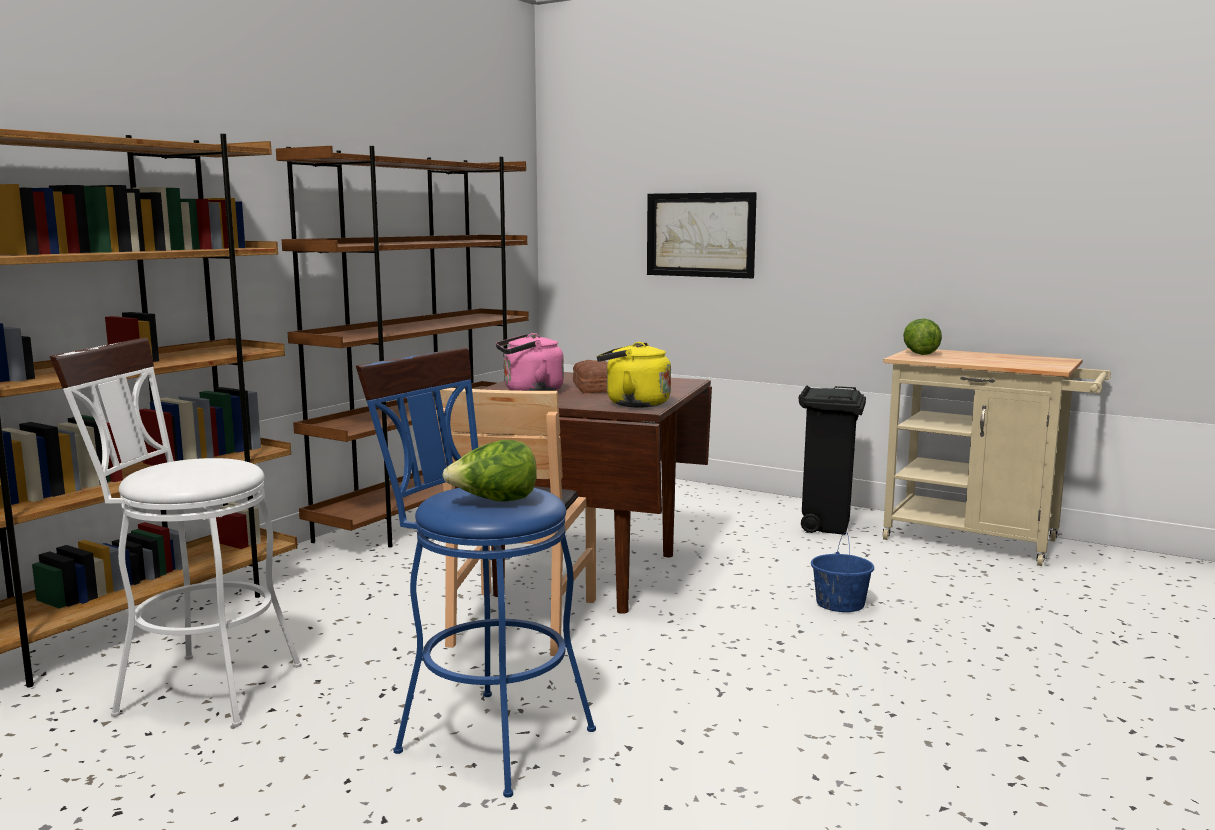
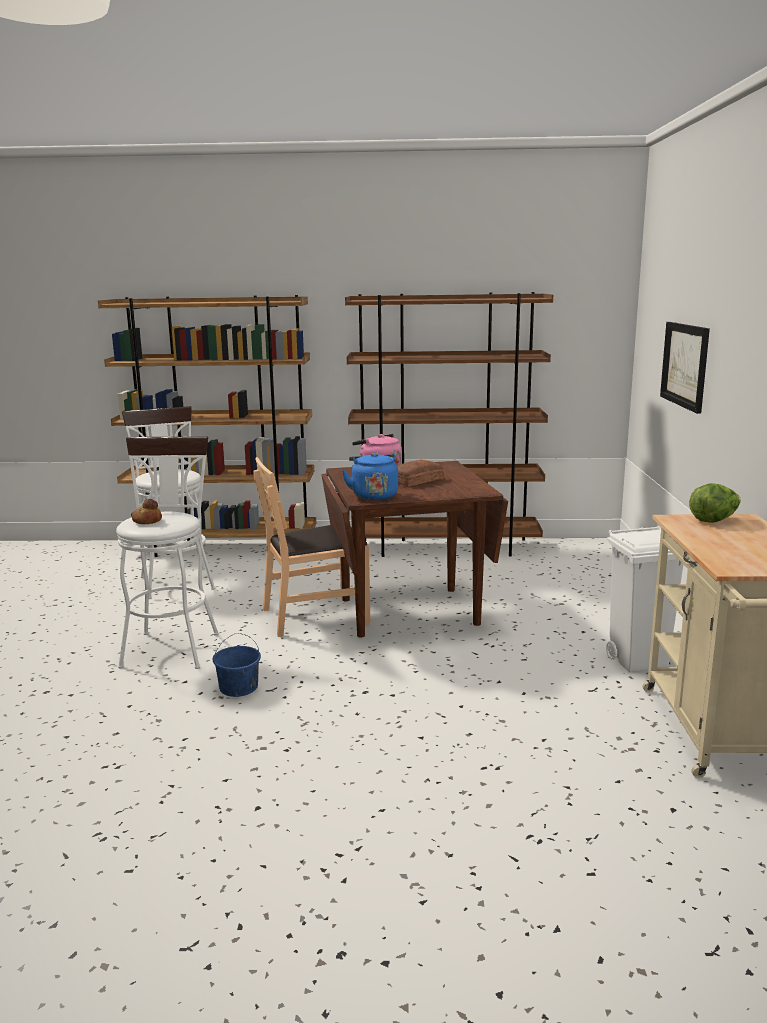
camera: 60 degrees right, 5 degrees up
(483, 735) = (173, 646): blue stool -> white stool
(494, 502) = (147, 521): lettuce -> bread
(633, 404) = (373, 495): yellow kettle -> blue kettle
(826, 526) = (639, 661): black trash can -> white trash can
(840, 603) = (463, 699): blue bucket -> blue bucket (239, 687)

